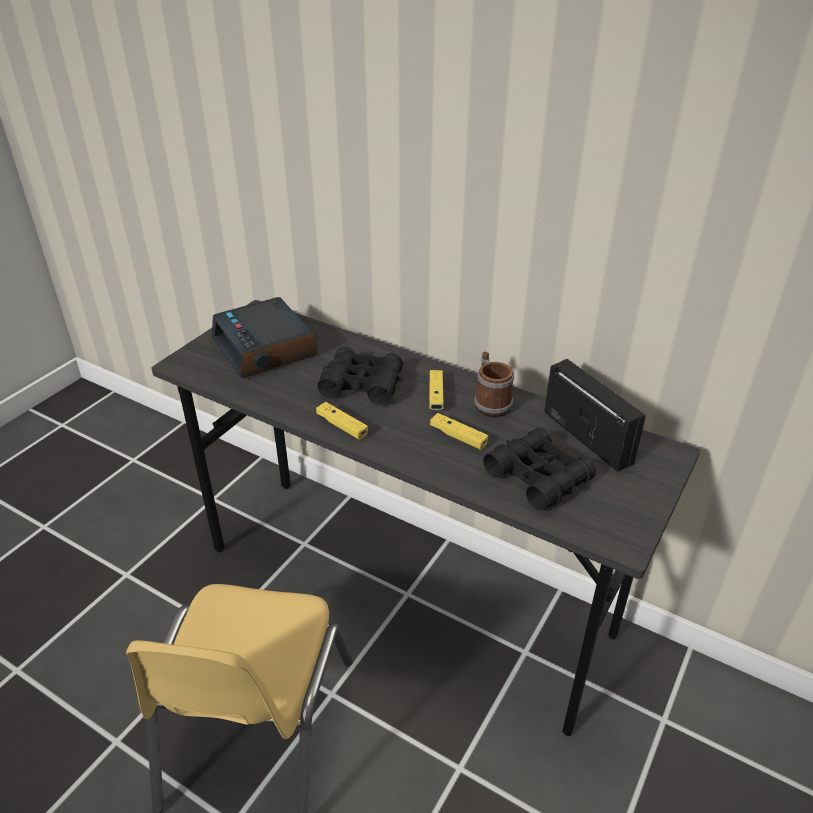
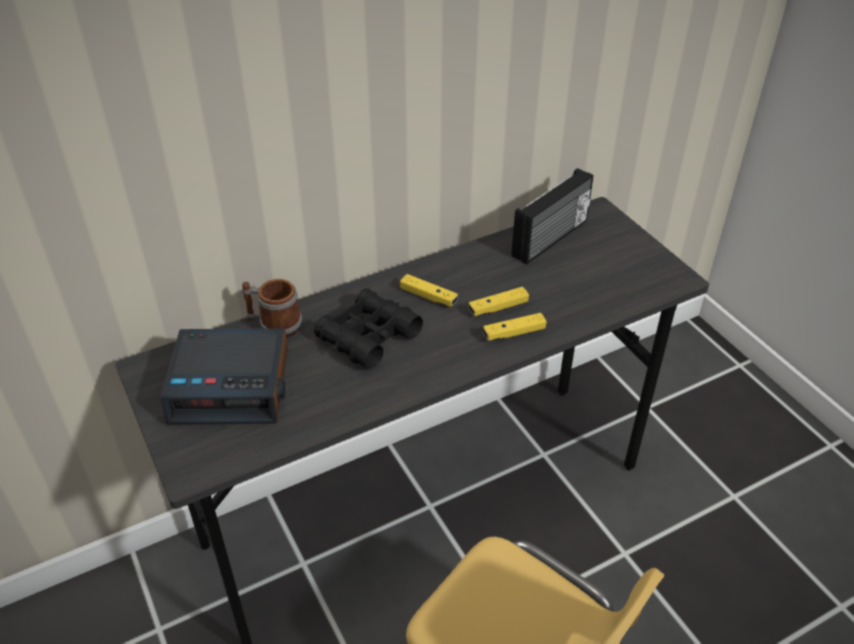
camera: 60 degrees left, 5 degrees up
(342, 426) = (424, 375): yellow game controller -> yellow game controller (514, 333)
(490, 402) = (465, 269): mug -> mug (274, 325)
(538, 477) = (581, 286): black binoculars -> none
(588, 436) = (551, 239): radio -> radio turned 135 degrees clockwise

